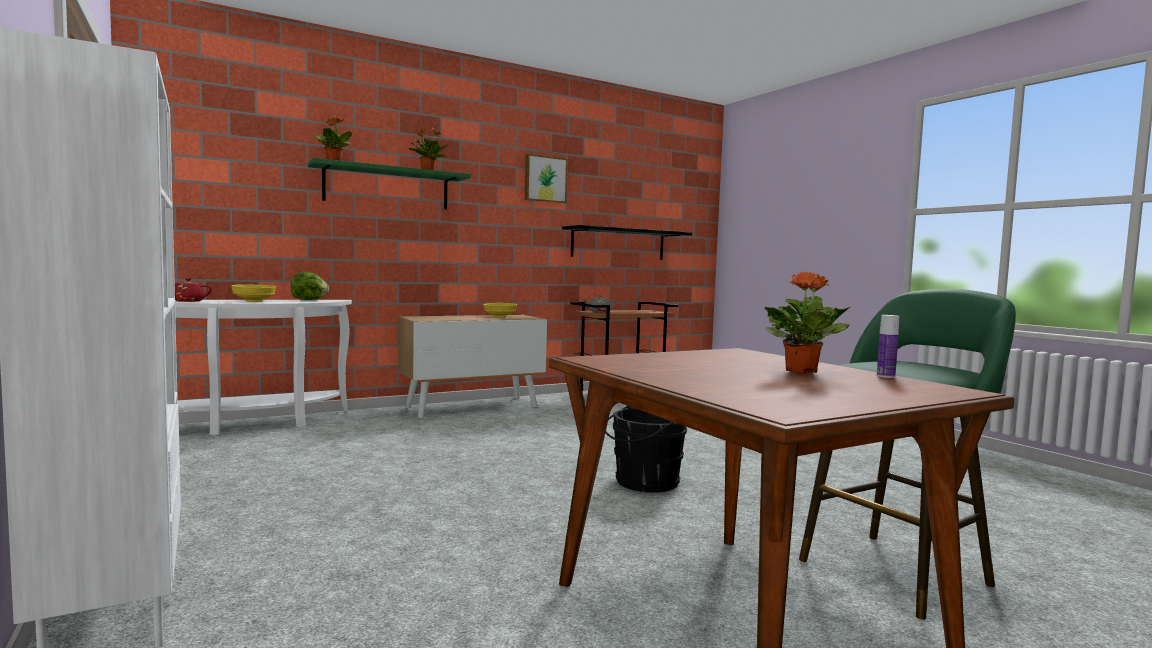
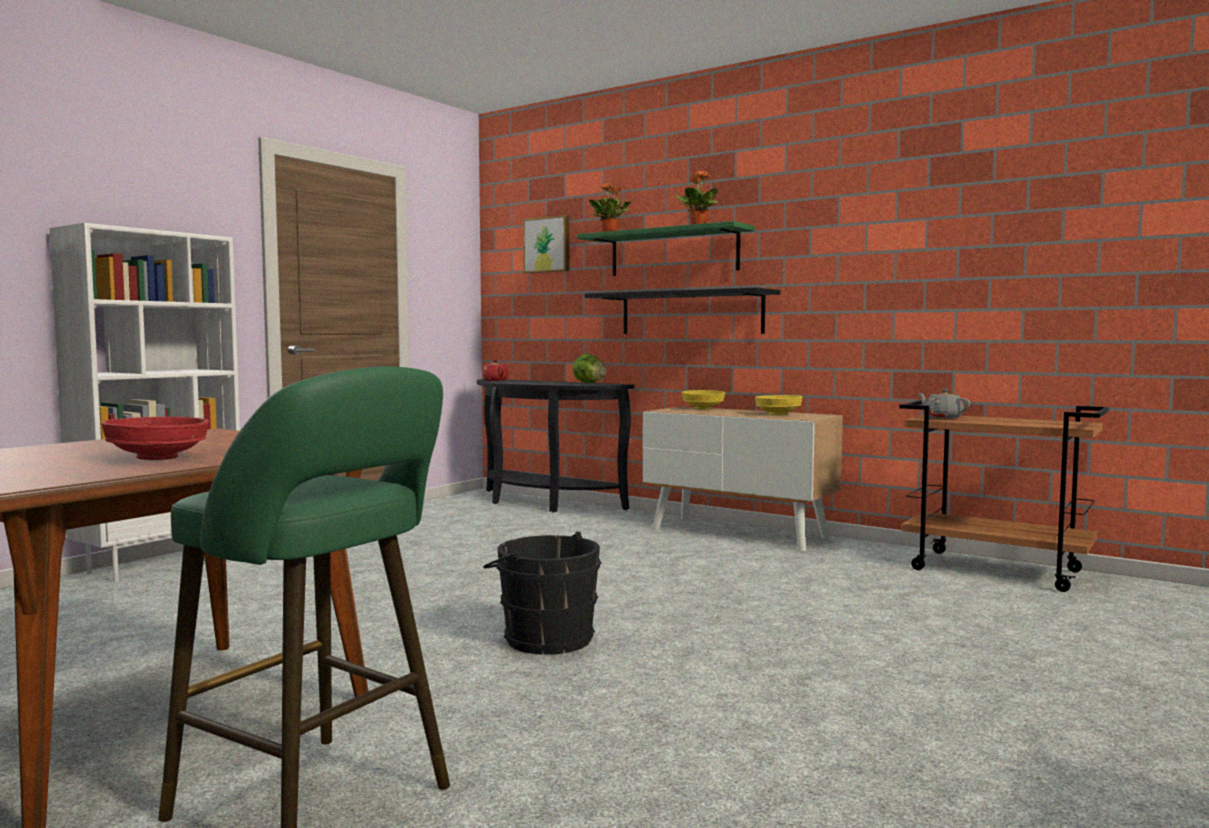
camera: 65 degrees right, 0 degrees up
(253, 301) = (534, 382): yellow bowl -> yellow bowl (702, 408)
(255, 424) = (540, 503): white console table -> black console table
(545, 179) = (884, 205): picture -> picture (548, 245)
(618, 244) = (1037, 297): black shelf -> black shelf (691, 313)
(802, 371) = (156, 458): potted plant -> red bowl
(885, 376) = (132, 471): bottle -> none

